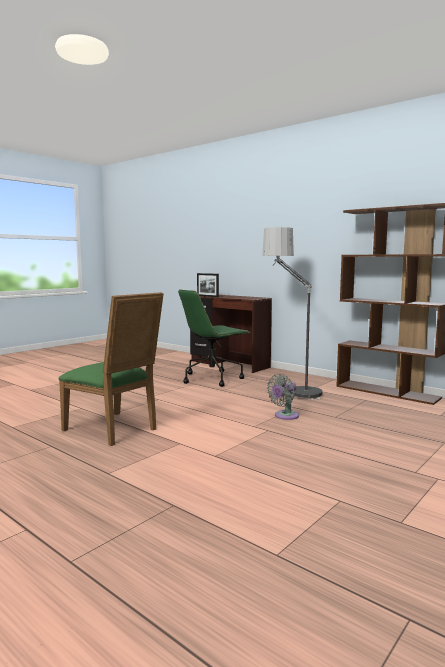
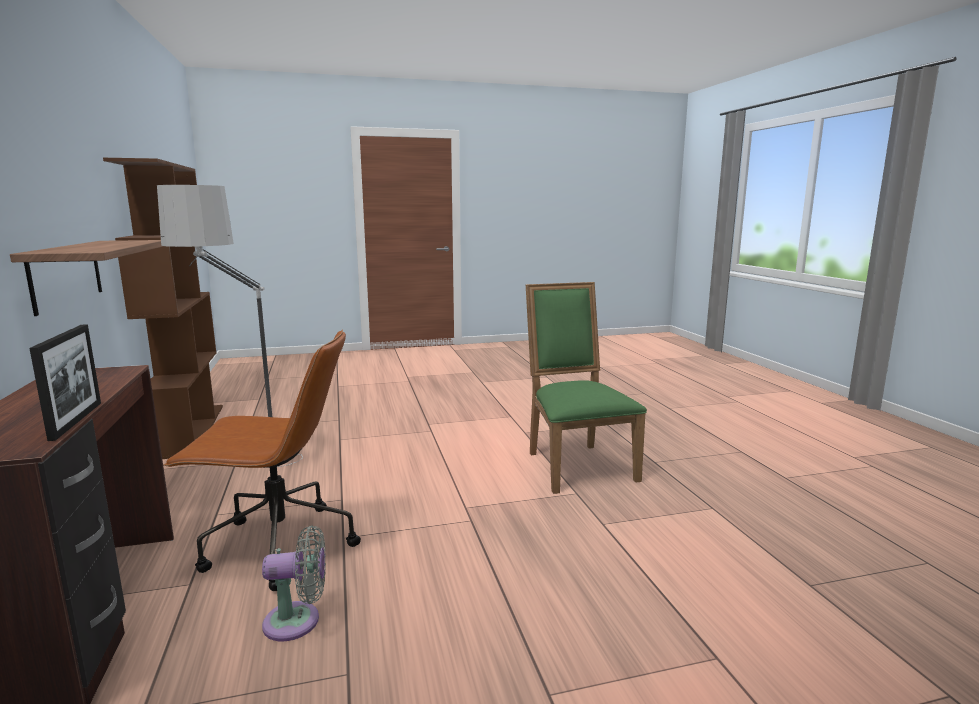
camera: 145 degrees left, 5 degrees up
(212, 378) = (278, 546): green office chair -> brown office chair
(284, 416) = (378, 432): grey fan -> grey fan (298, 621)
(299, 267) = (66, 274): none -> shelf

